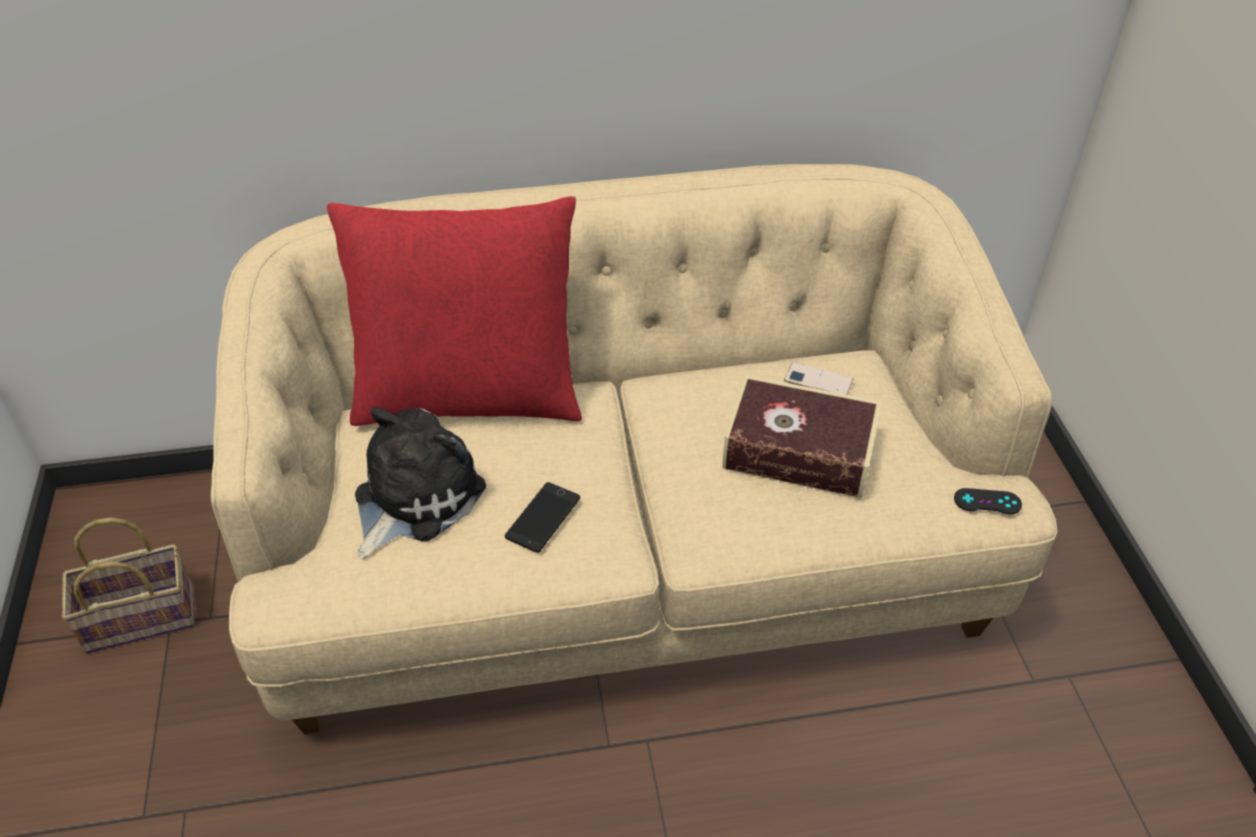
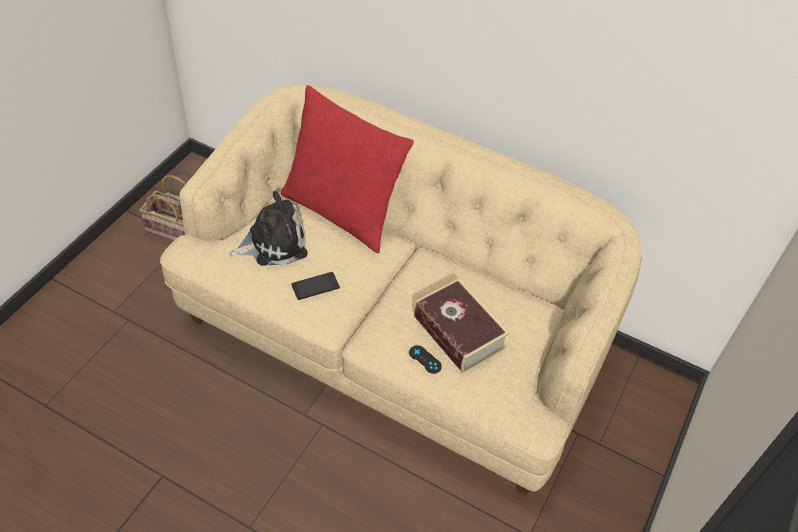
camera: 35 degrees right, 5 degrees up
(818, 380) = (509, 305): phone -> none
(987, 502) = (524, 417): black game controller -> black game controller (425, 359)

